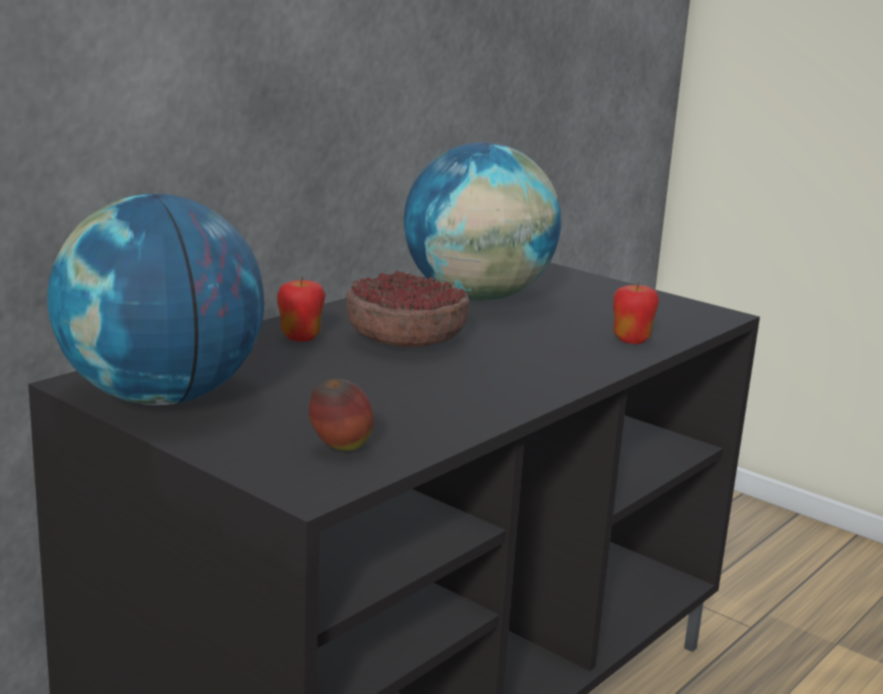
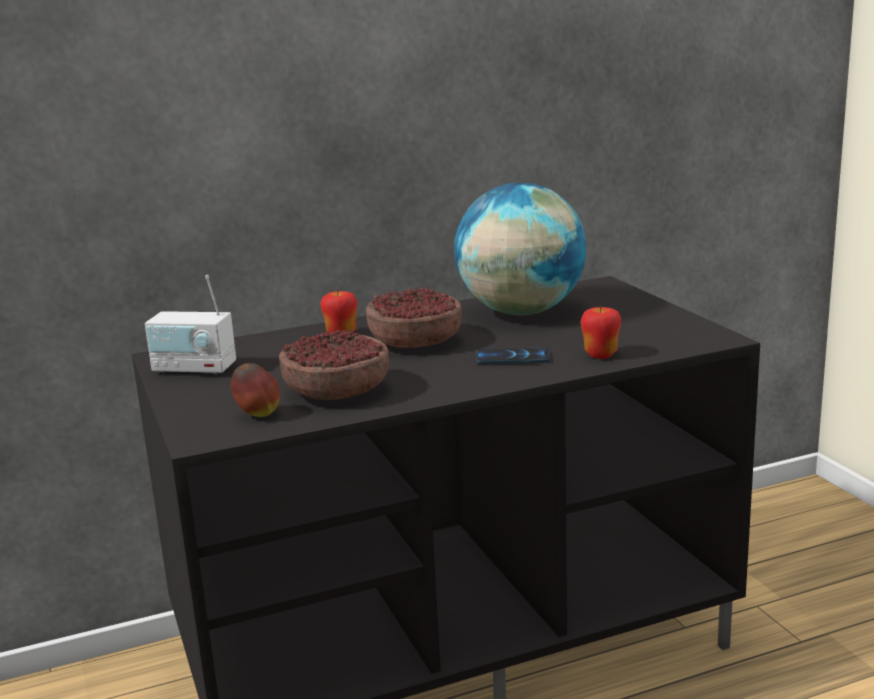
camera: 30 degrees right, 0 degrees up
(161, 397) = (194, 369): globe -> radio
(398, 408) = (336, 391): none -> bowl
(545, 350) = (512, 358): none -> phone

